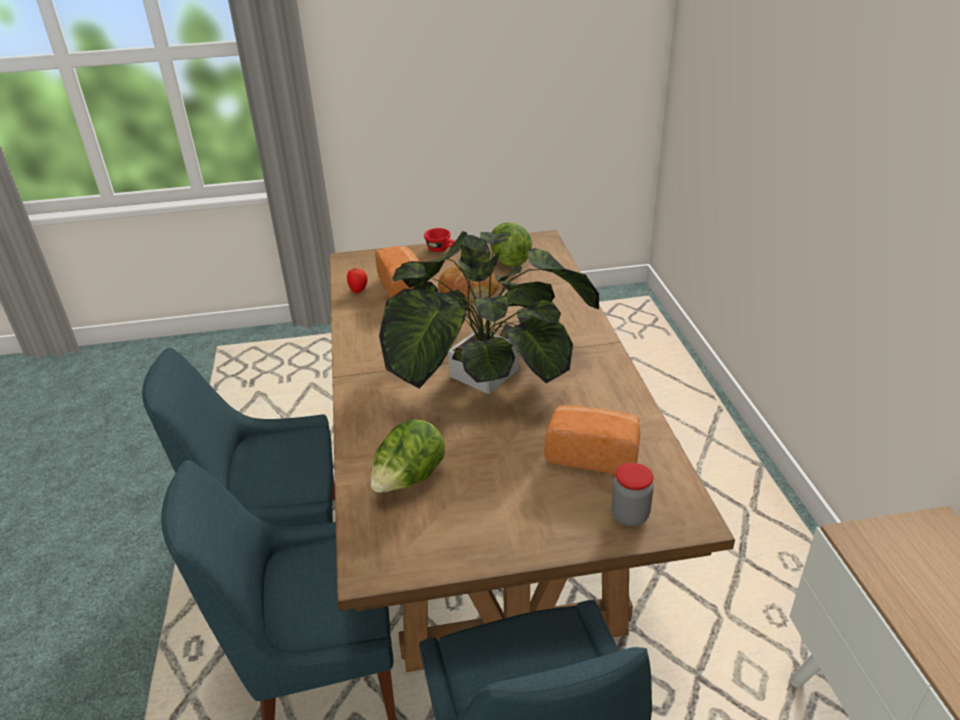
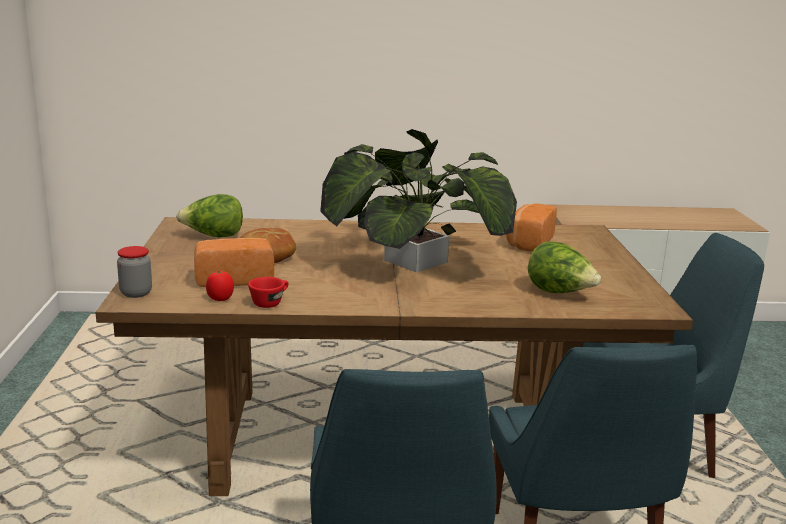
camera: 85 degrees left, 15 degrees down
(441, 249) = (156, 259): red cup -> red cup (270, 302)
(630, 515) = (589, 241): jar -> jar (136, 293)

